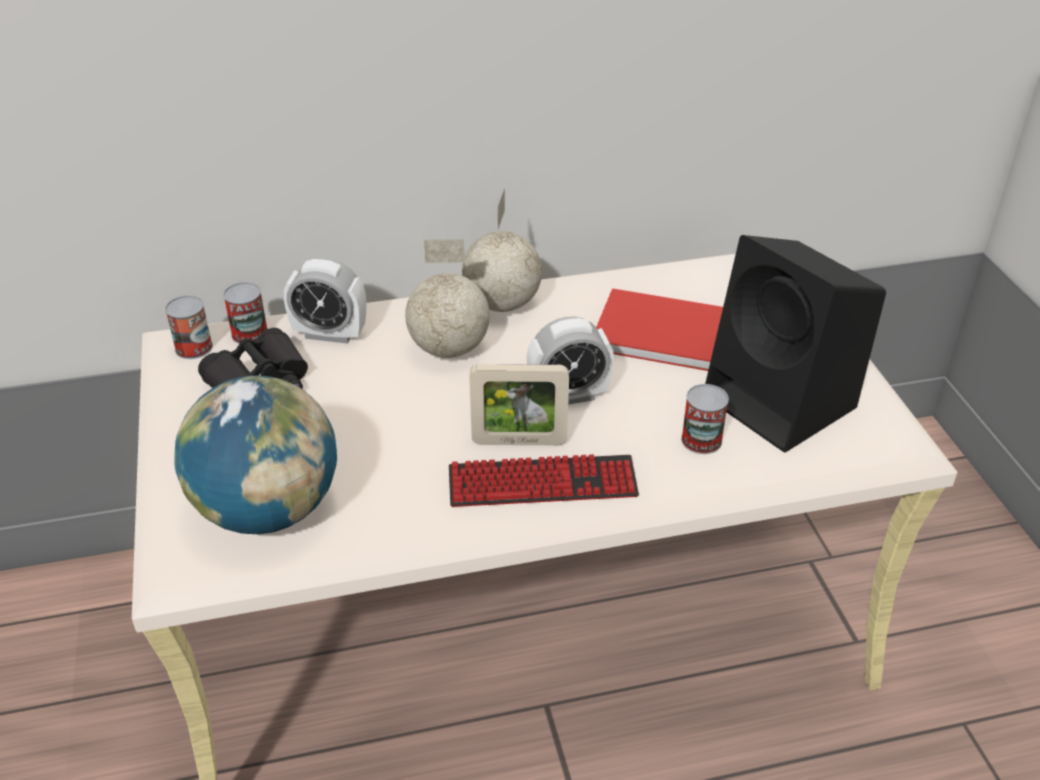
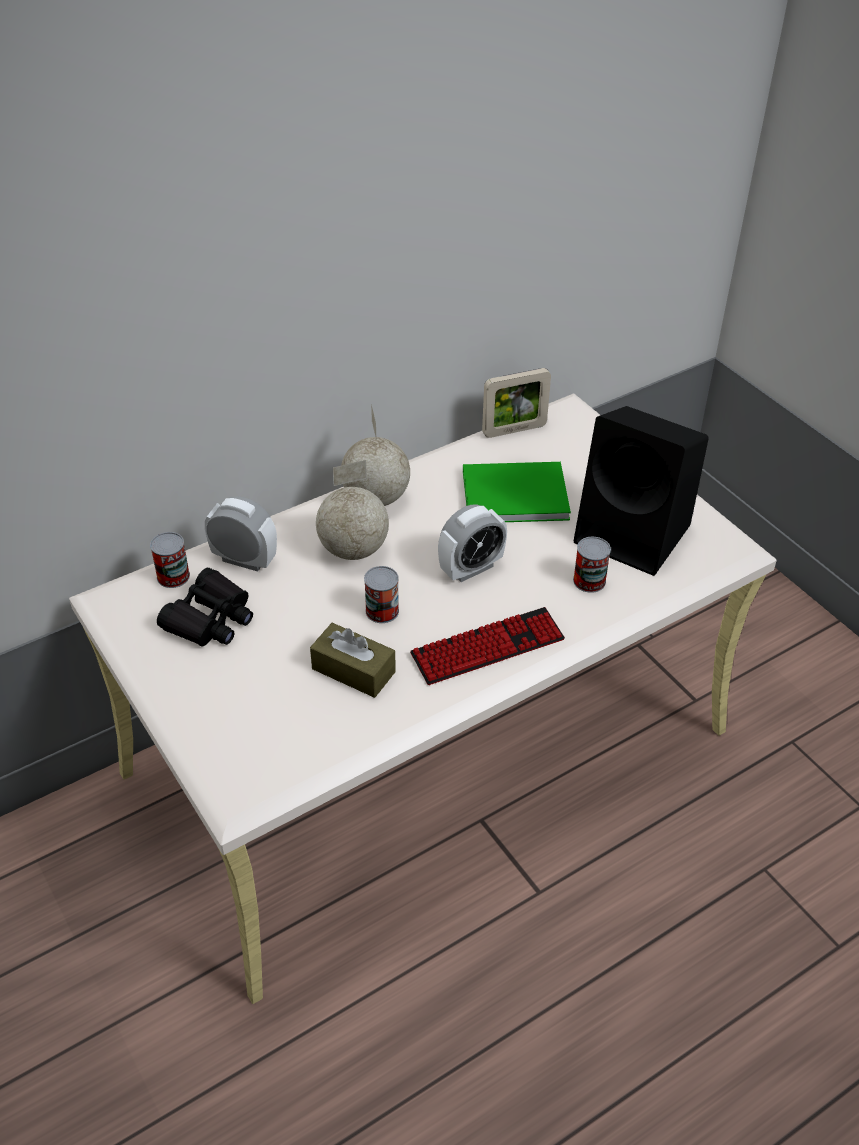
camera: 20 degrees left, 5 degrees up
(194, 348) = (131, 601): can -> can (382, 611)
(268, 510) = (284, 727): globe -> none
(330, 334) = (244, 560): alarm clock -> alarm clock turned 150 degrees counterclockwise
(378, 470) = (353, 670): none -> brown tissue box
(519, 441) = (452, 617): picture frame -> picture frame (514, 430)
(655, 330) = (511, 493): red book -> green book

